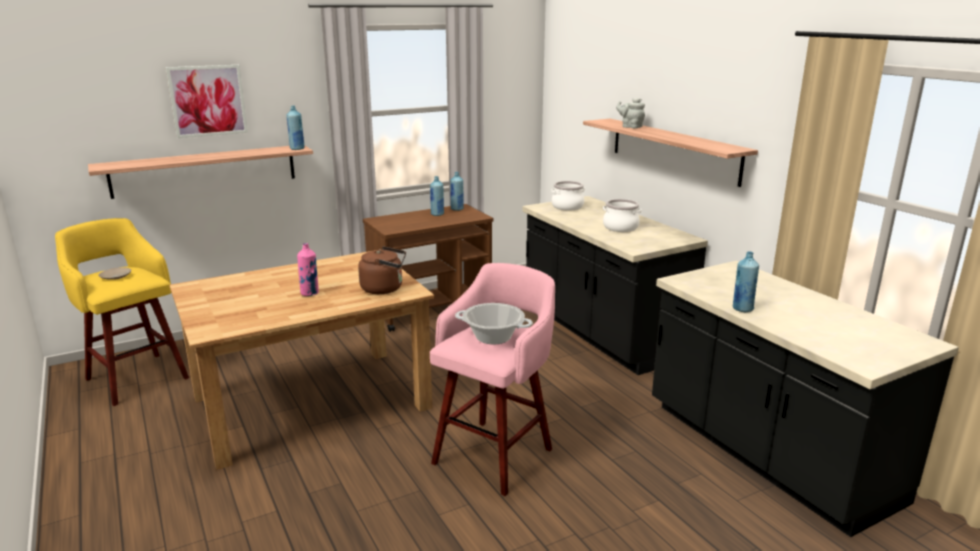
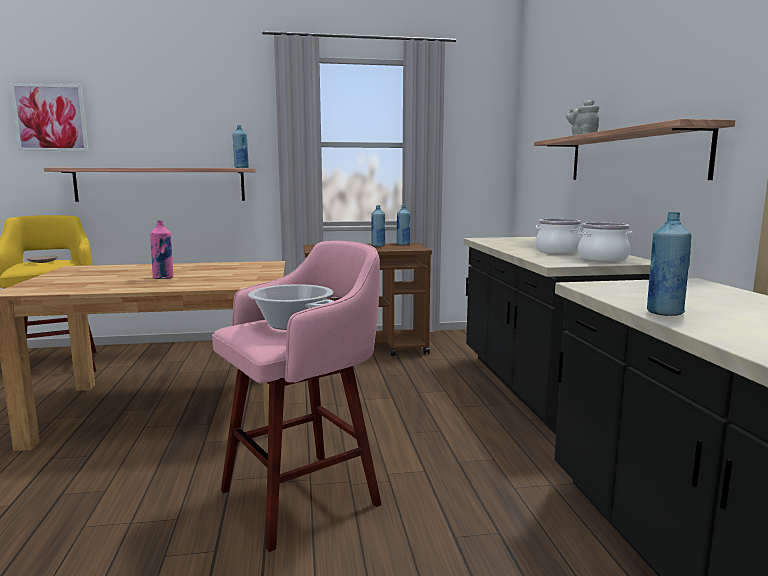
camera: 20 degrees right, 10 degrees down
(208, 101) = (167, 120): picture -> picture (50, 118)
(384, 288) = (239, 280): brown kettle -> none
(567, 207) = (512, 240): cooking pot -> cooking pot (602, 259)

